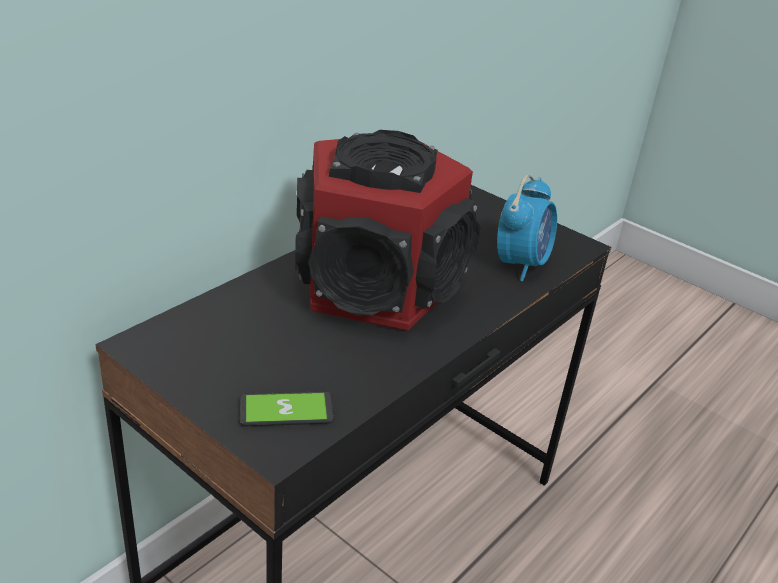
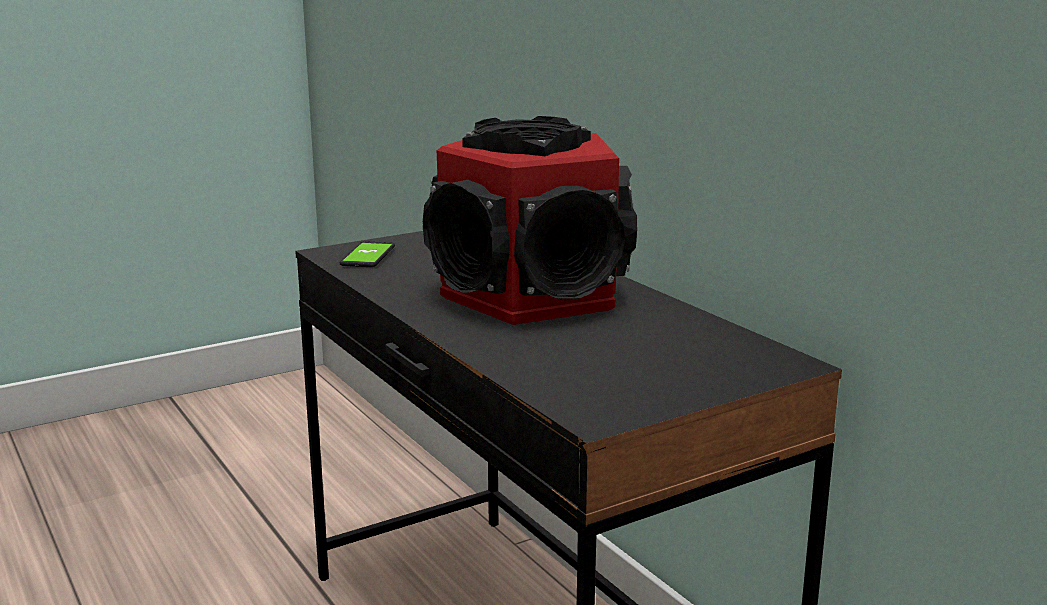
camera: 110 degrees right, 15 degrees down
(521, 264) = (553, 368): alarm clock -> none

